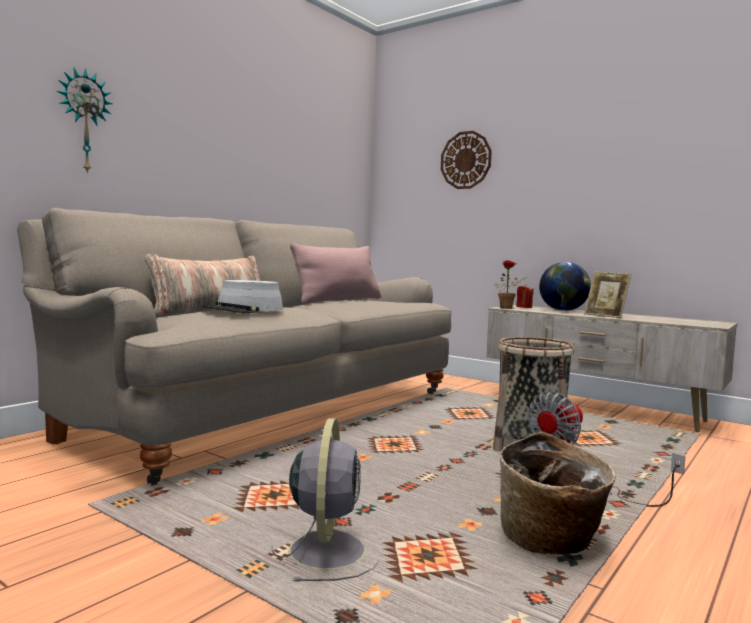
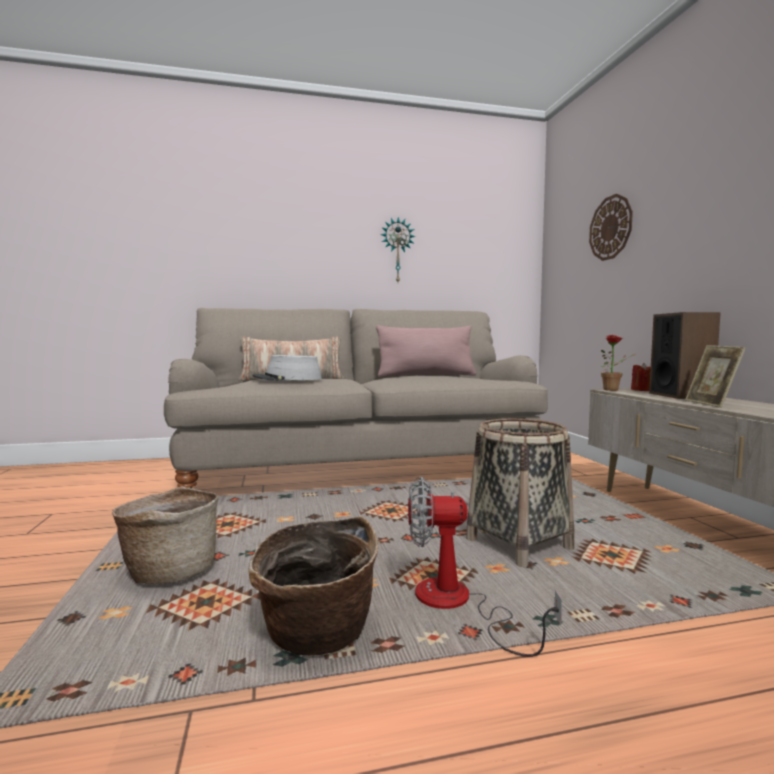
camera: 40 degrees right, 0 degrees up
(84, 121) = (247, 248): wall clock -> wall clock (397, 251)
(327, 549) = (170, 571): grey fan -> basket
(563, 310) = (680, 395): globe -> speaker

